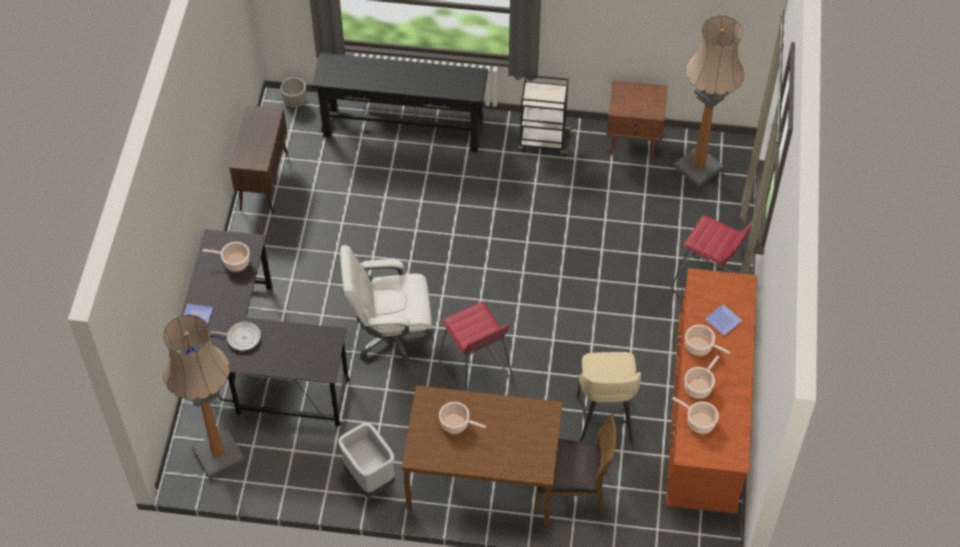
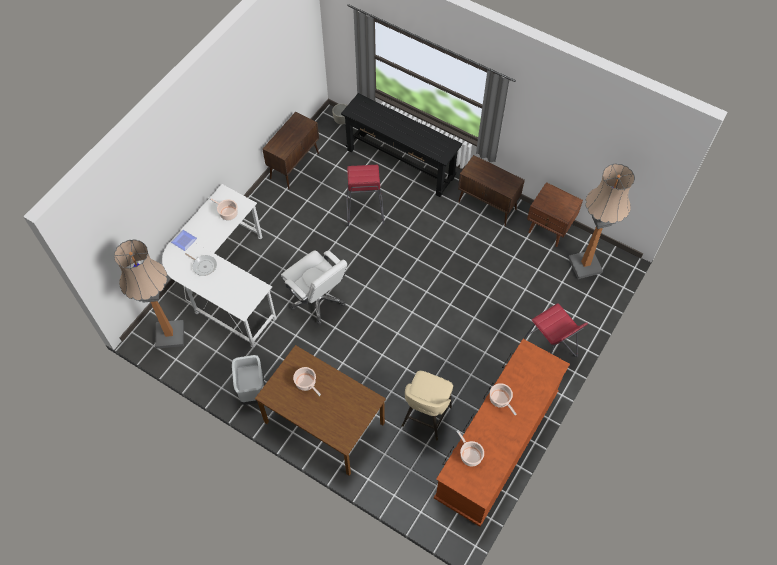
camera: 25 degrees right, 5 degrees up
(256, 364) = (225, 284): black desk -> white desk
(391, 335) = (318, 299): white office chair -> white office chair turned 150 degrees counterclockwise
(475, 373) = (358, 348): red stool -> red stool (364, 210)
(543, 141) = (487, 206): black cart -> brown cabinet
(571, 490) = (377, 457): brown chair -> none
(699, 386) = (484, 429): cooking pot -> none
(723, 319) = (528, 387): plate -> none

